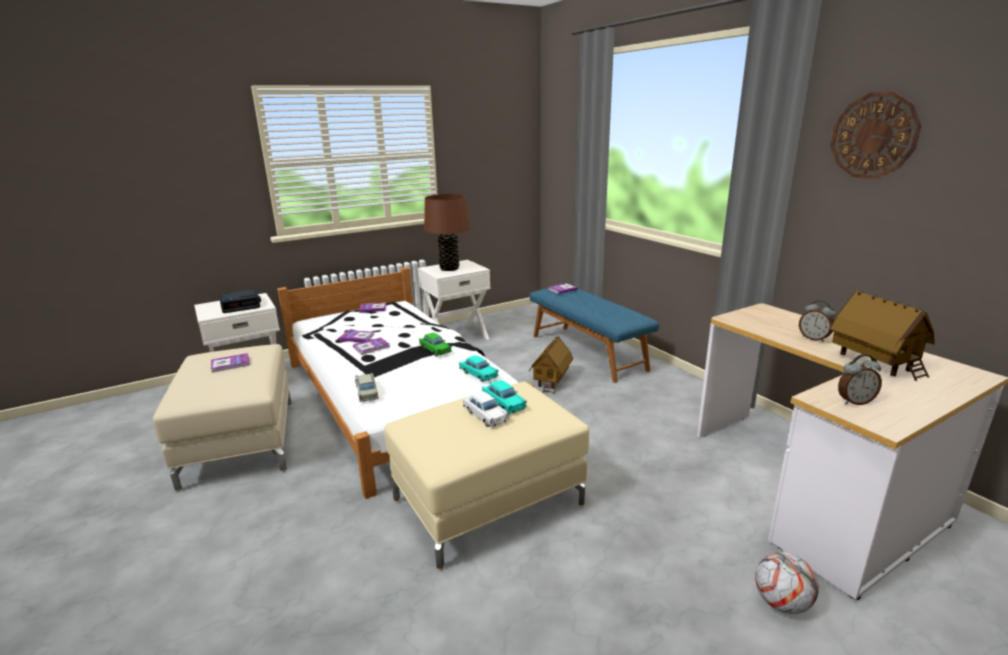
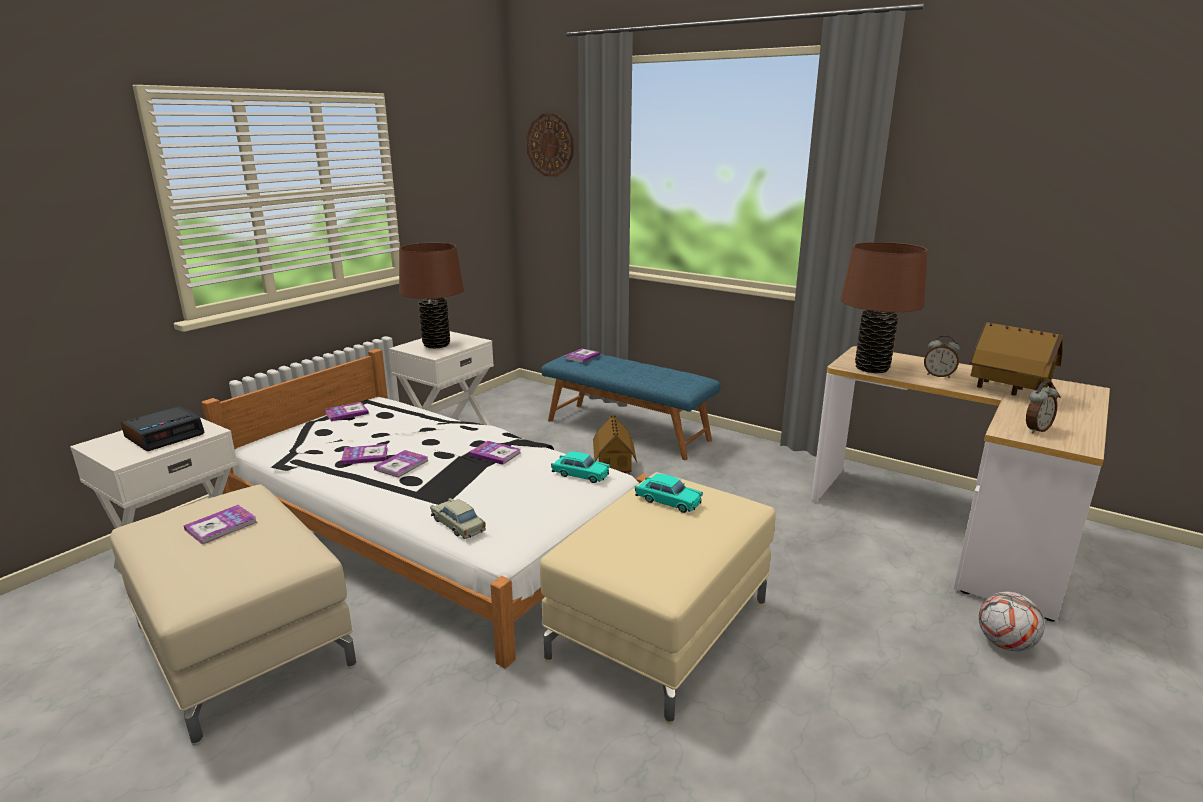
camera: 25 degrees left, 0 degrees up
(435, 349) = (495, 454): green toy car -> book
(485, 415) = (662, 519): white toy car -> none
(752, 324) = (872, 368): none -> brown table lamp
(873, 136) = (958, 166): wall clock -> wall clock (550, 145)

